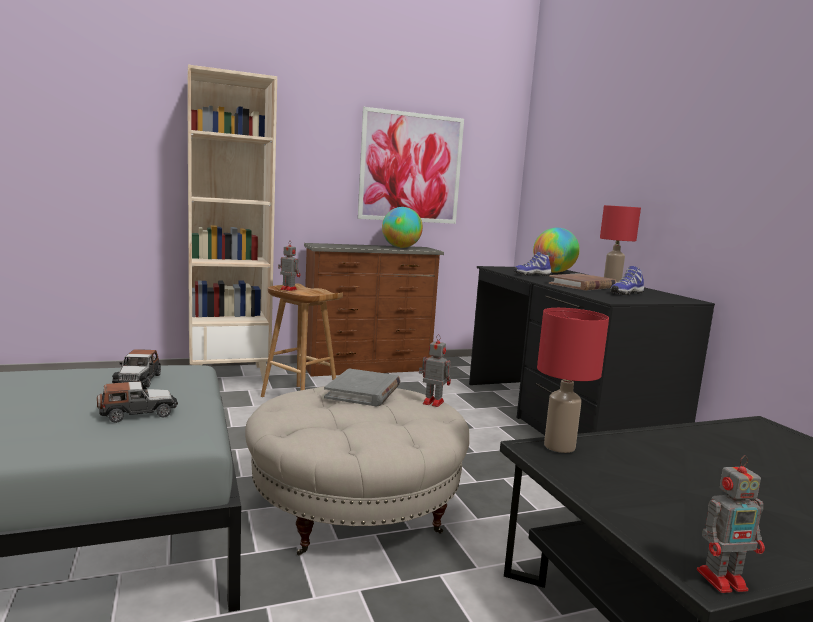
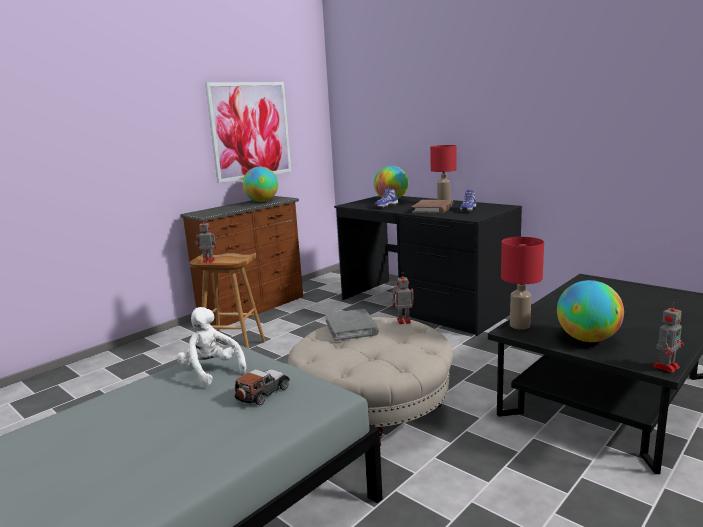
camera: 25 degrees left, 5 degrees up
(138, 380) = (211, 371): toy car -> white plush toy
(229, 375) = (148, 349): beige bookcase -> none
(639, 495) = (587, 339): none -> globe

